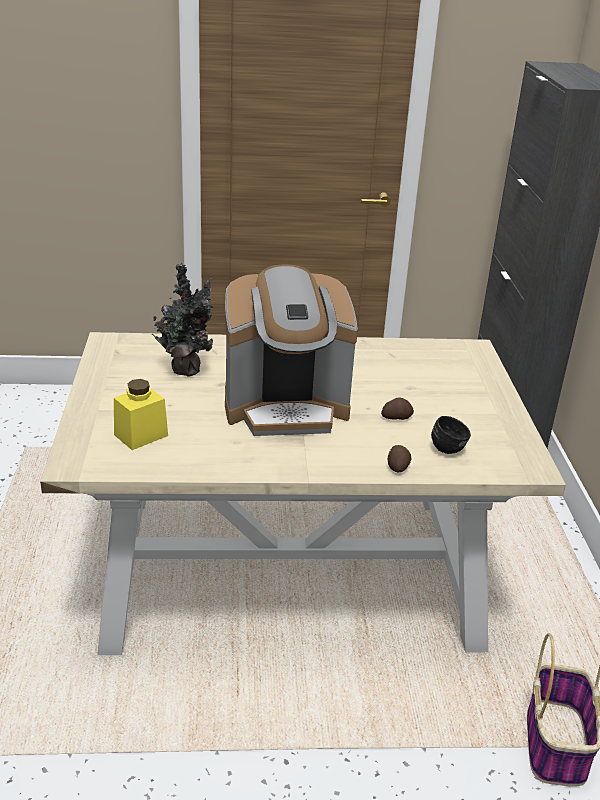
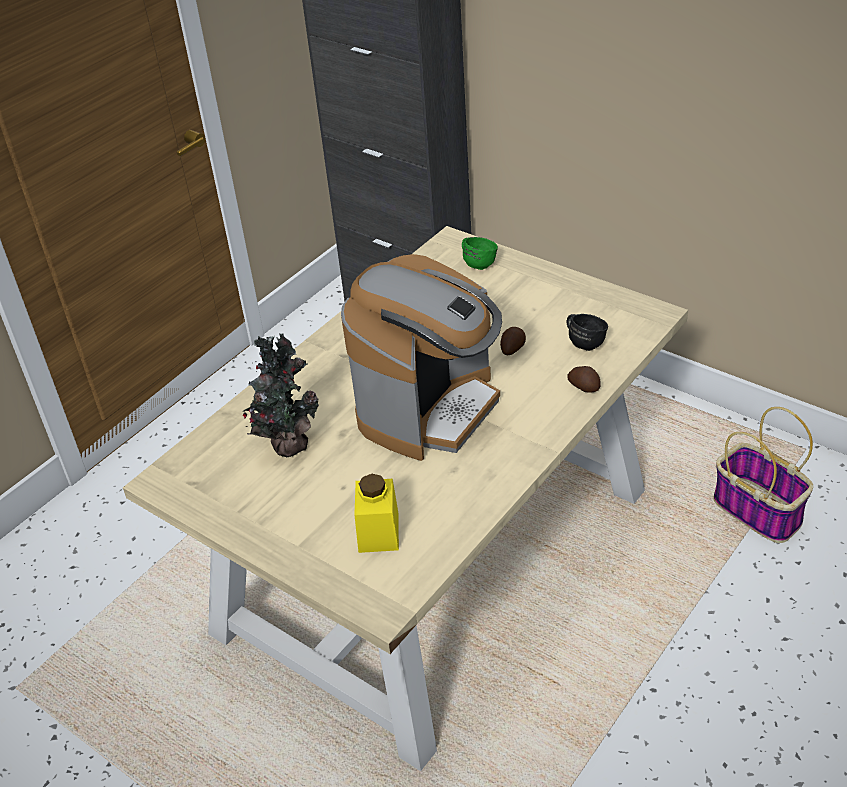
camera: 45 degrees left, 10 degrees up
(469, 367) = (478, 263): none -> green mug

